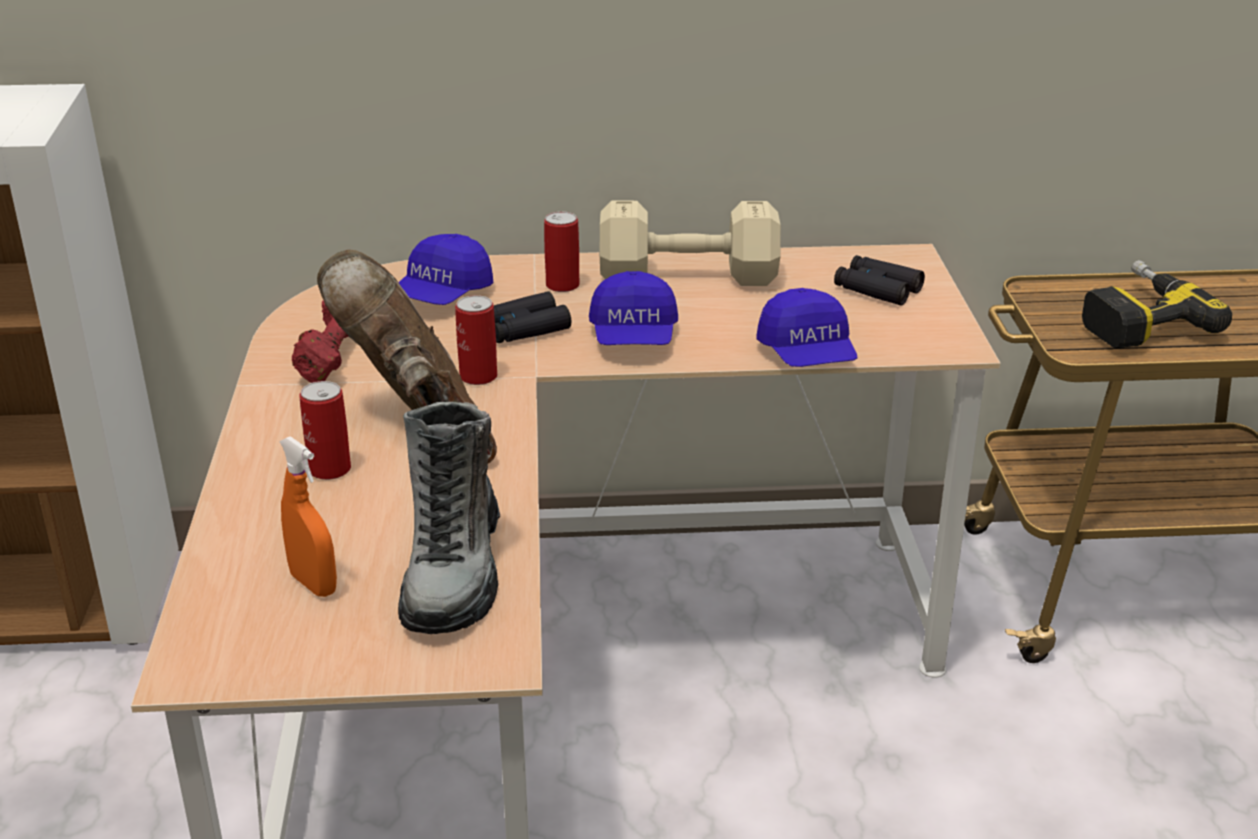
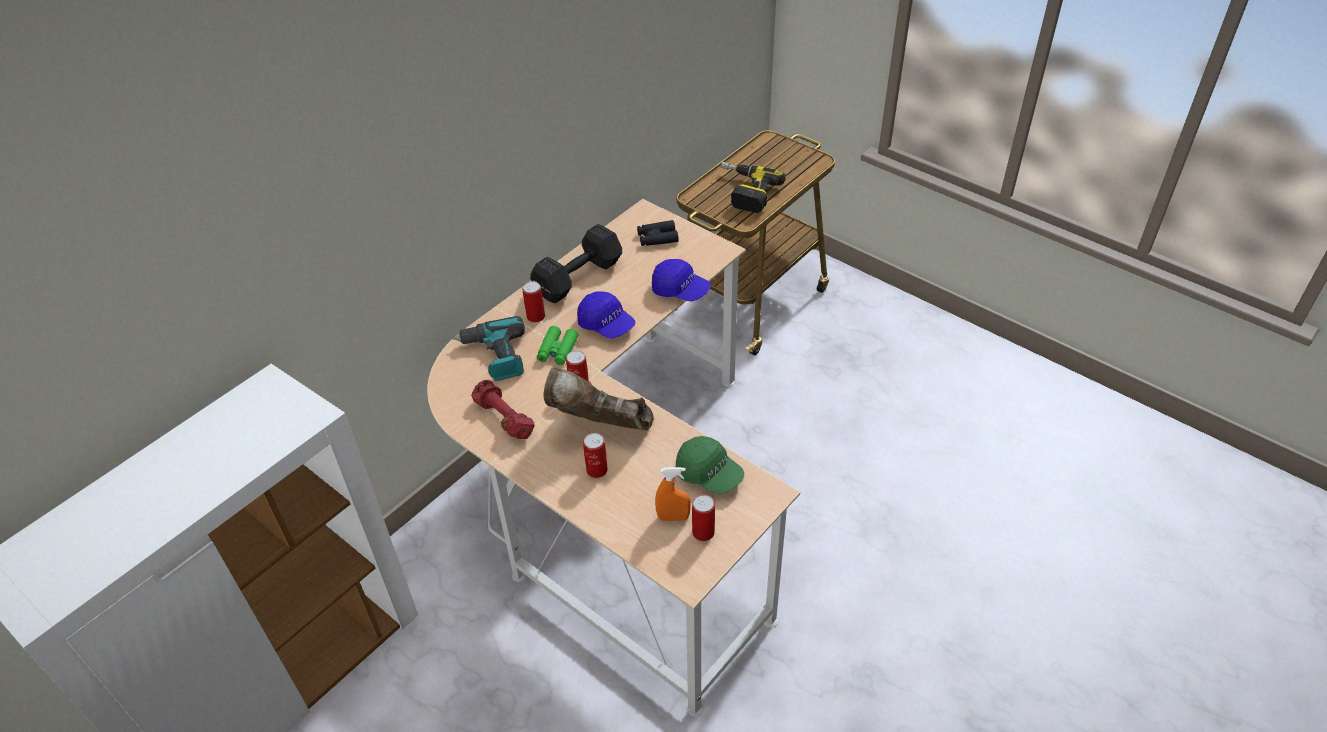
camera: 45 degrees left, 15 degrees up
(315, 630) = (703, 532): none -> can
(442, 296) = (495, 356): blue cap -> power drill
(454, 571) = (709, 474): boot -> green cap
(523, 329) = (557, 350): black binoculars -> green binoculars
(684, 276) = (576, 278): beige dumbbell -> black dumbbell

